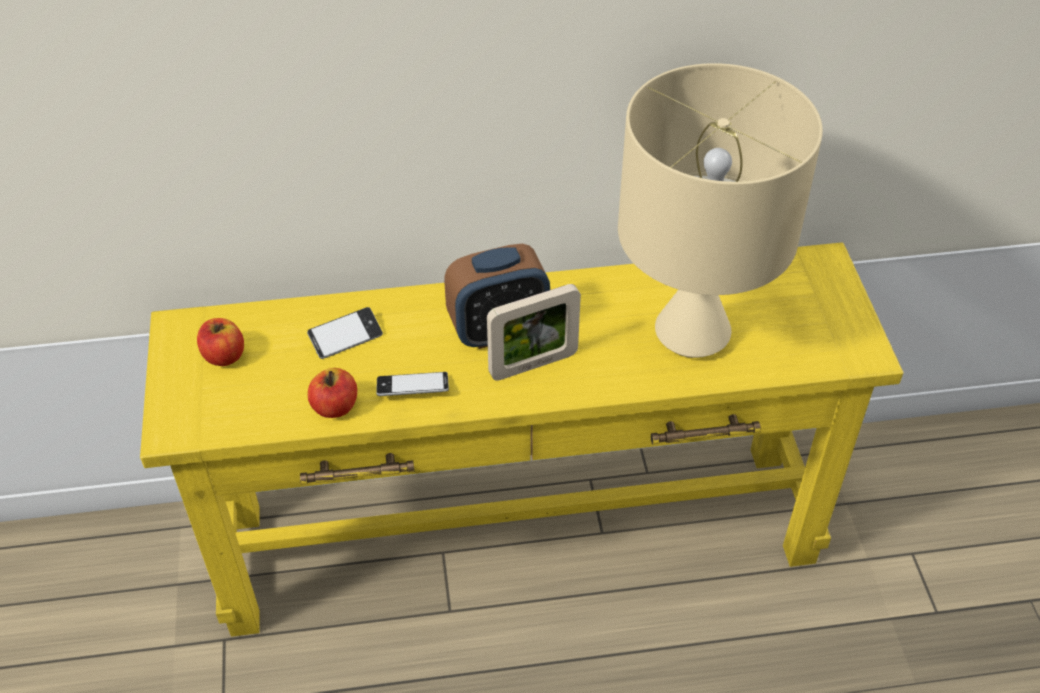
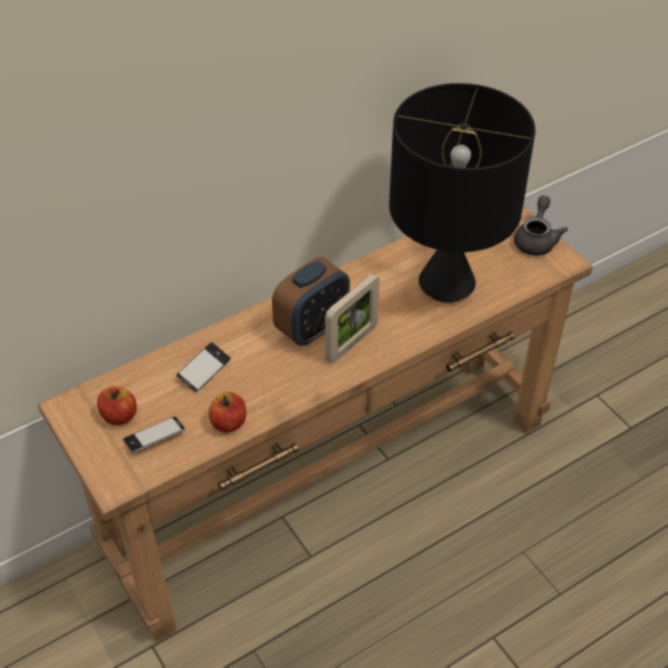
camera: 25 degrees left, 0 degrees up
(413, 388) = (277, 389): phone -> phone (154, 438)
(519, 536) = (331, 484): yellow console table -> brown console table
(691, 335) = (446, 286): beige table lamp -> black table lamp
(846, 315) = (536, 239): none -> grey teapot

